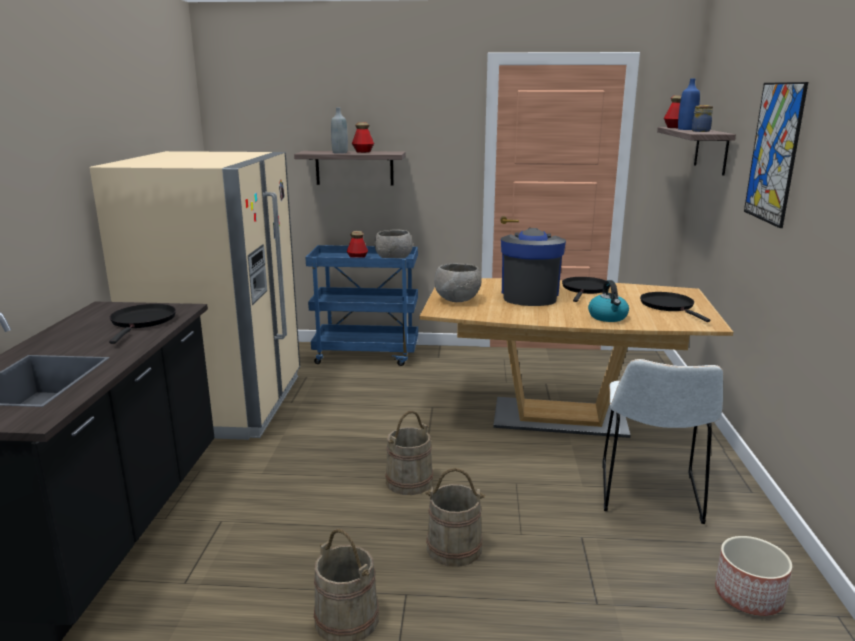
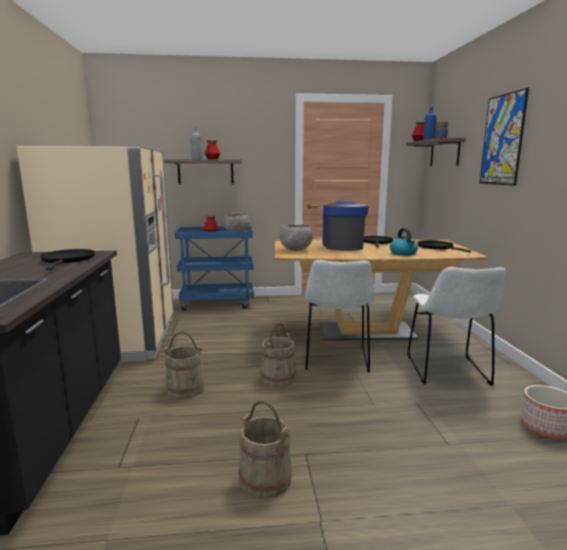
camera: 10 degrees left, 5 degrees down
(454, 547) = (329, 418): beige bucket -> beige bucket (185, 388)
(498, 461) = (336, 360): none -> white chair

